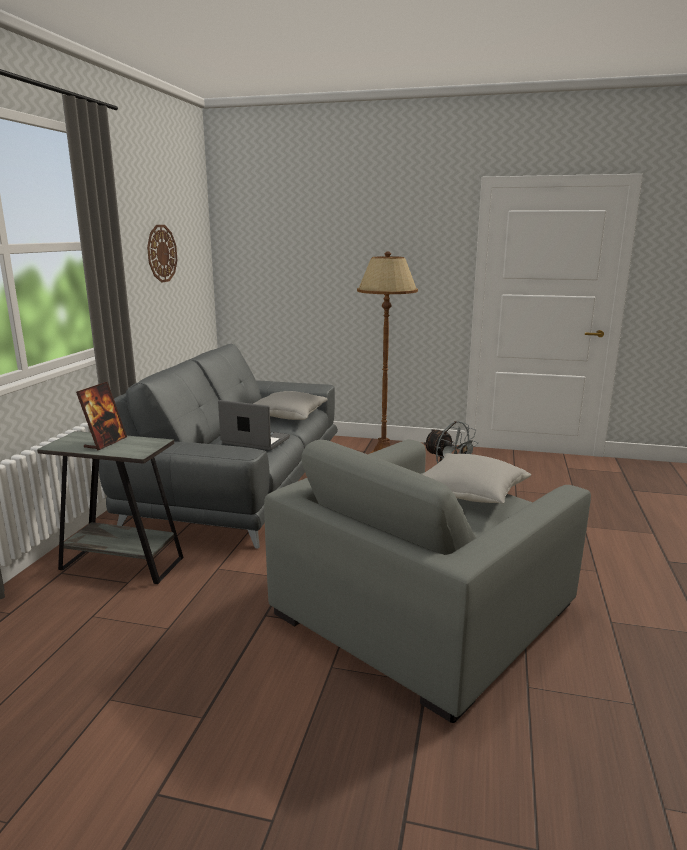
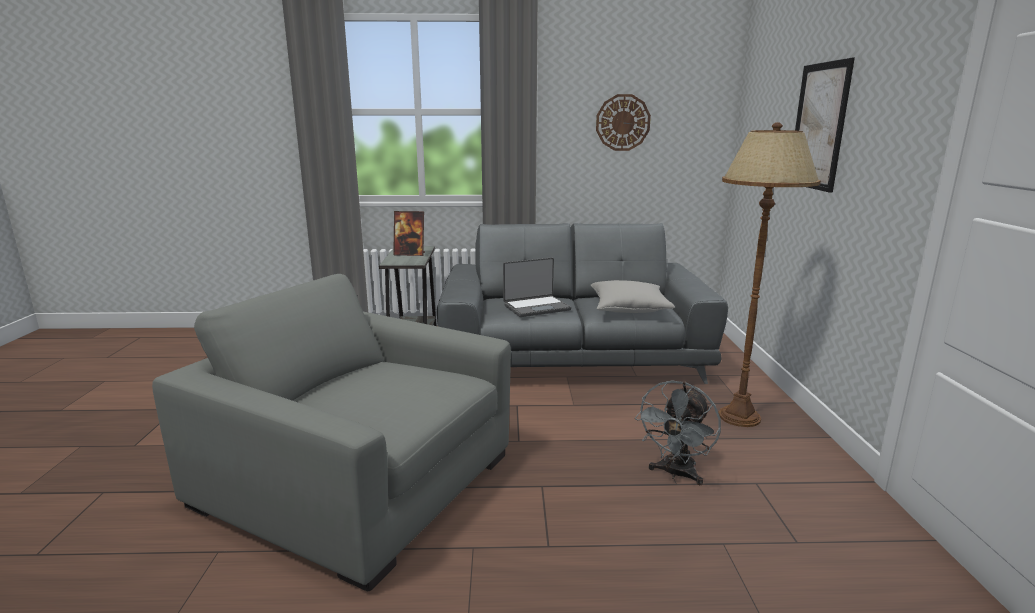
camera: 75 degrees right, 0 degrees up
(255, 441) = (536, 307): laptop -> laptop turned 60 degrees clockwise
(351, 252) = (819, 126): none -> picture
(470, 493) = (410, 401): grey pillow -> none

